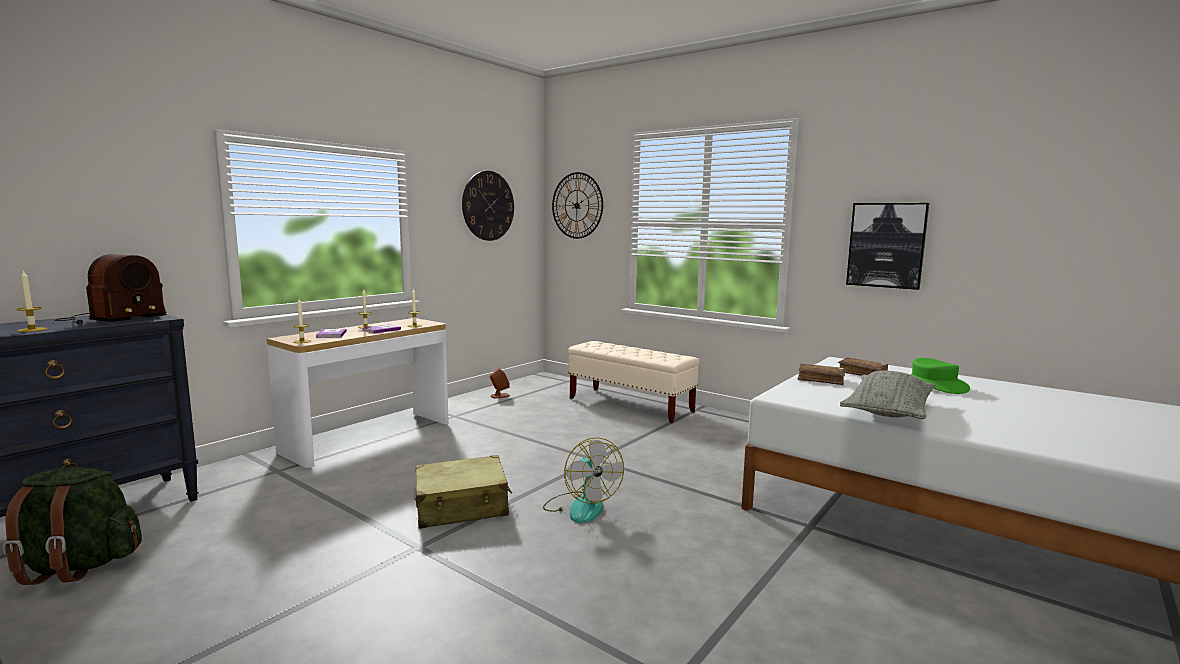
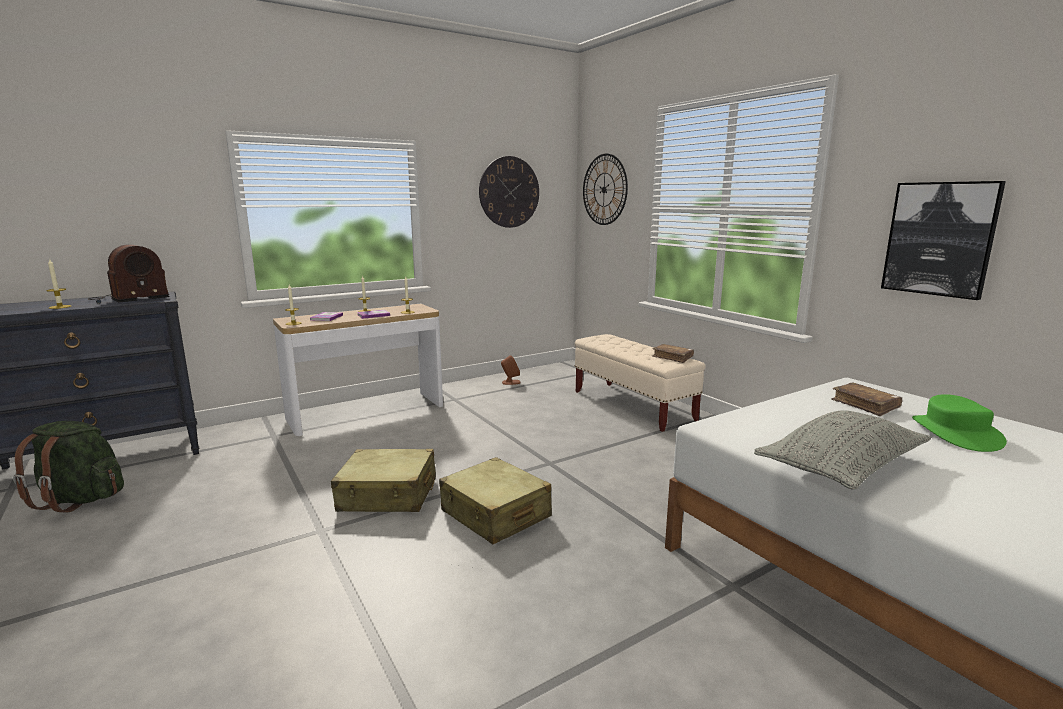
camera: 20 degrees right, 5 degrees up
(581, 506) = (495, 514): fan -> beige suitcase
(820, 379) = (796, 409): brown book -> brown book (672, 357)

